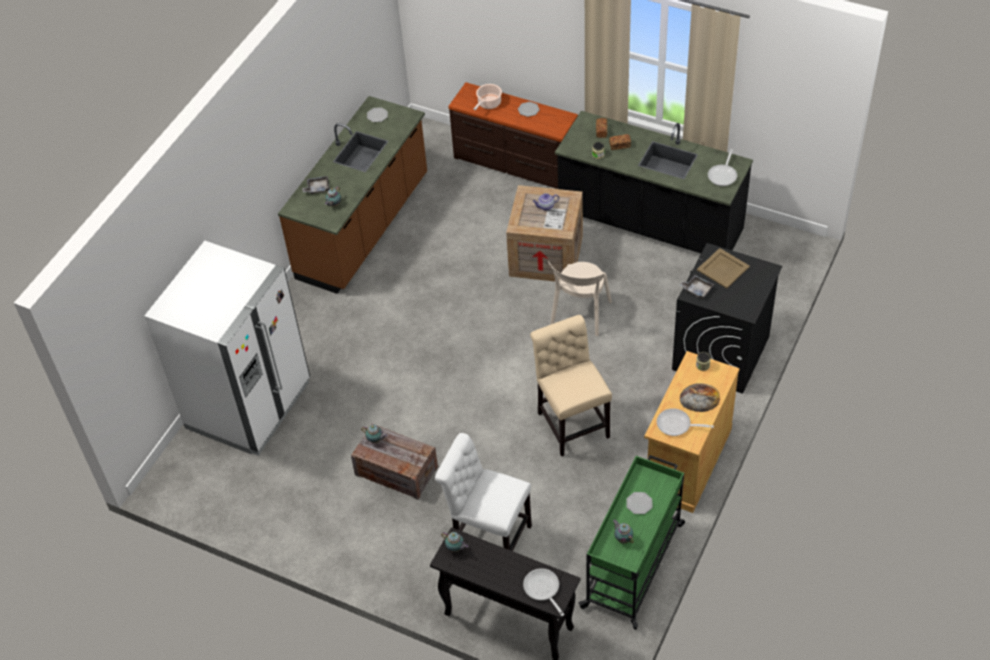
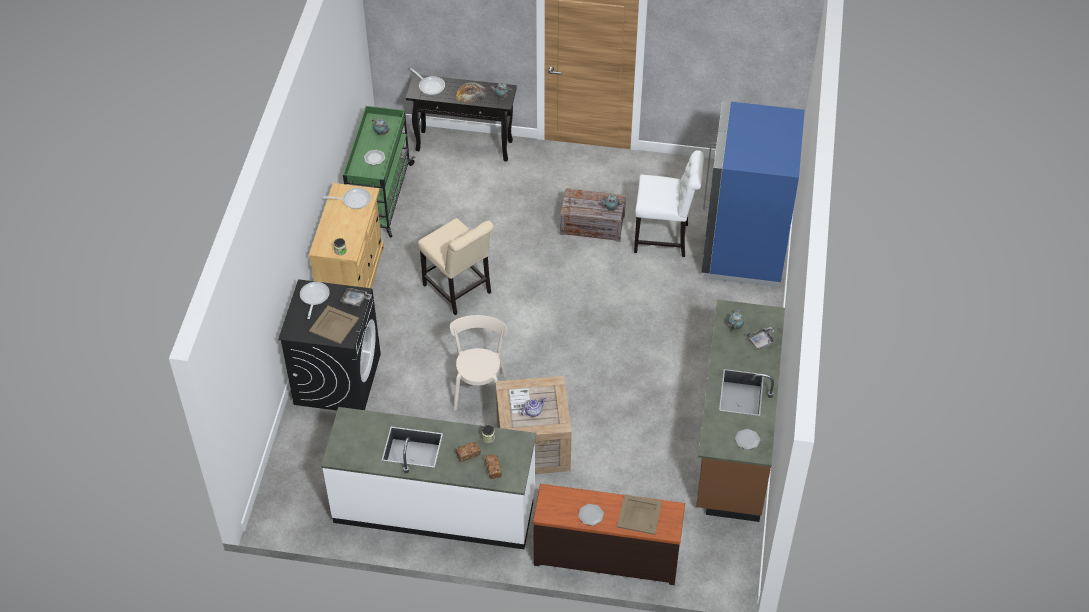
camera: 160 degrees right, 0 degrees up
(249, 405) = (743, 249): white fridge -> blue fridge
(488, 104) = (640, 514): cooking pot -> beige tray
(488, 537) = (499, 194): white chair -> white chair (665, 238)
(650, 223) = (435, 507): black counter -> white counter
(699, 398) = (338, 224): bread -> bread (470, 94)
(723, 175) = (350, 439): frying pan -> frying pan (314, 298)

